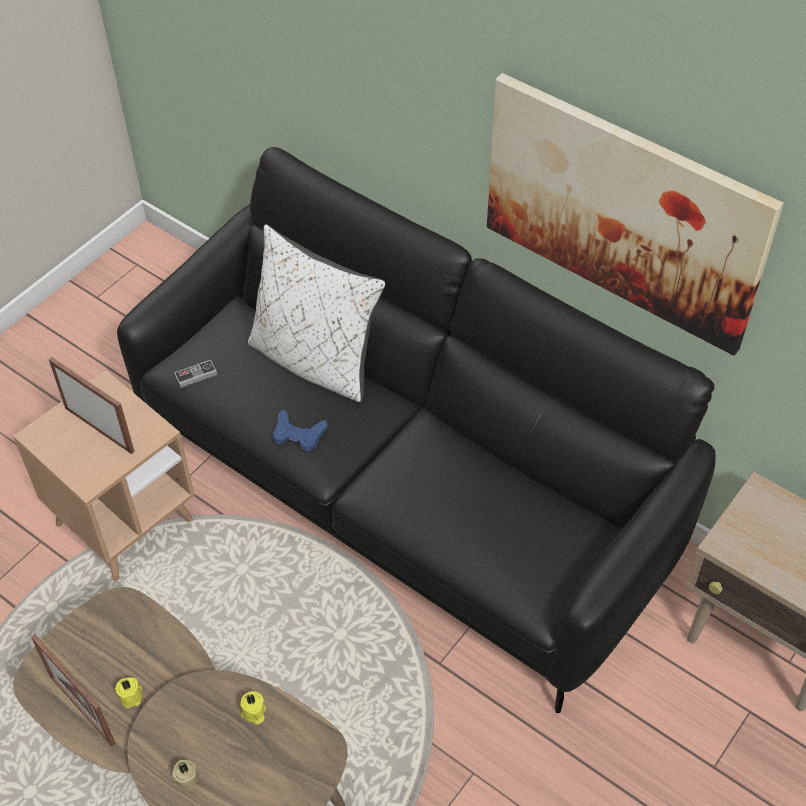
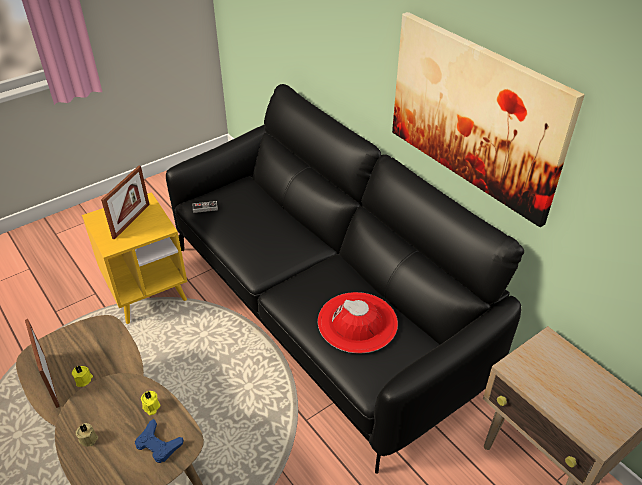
camera: 15 degrees right, 10 degrees down
(99, 429) = (131, 221): picture frame -> picture frame turned 60 degrees clockwise
(124, 522) = (147, 293): brown side table -> yellow side table
(298, 435) = (251, 250): blue game controller -> blue game controller (158, 444)
(315, 361) = (279, 214): white pillow -> none
(494, 518) = (357, 322): none -> red hat

